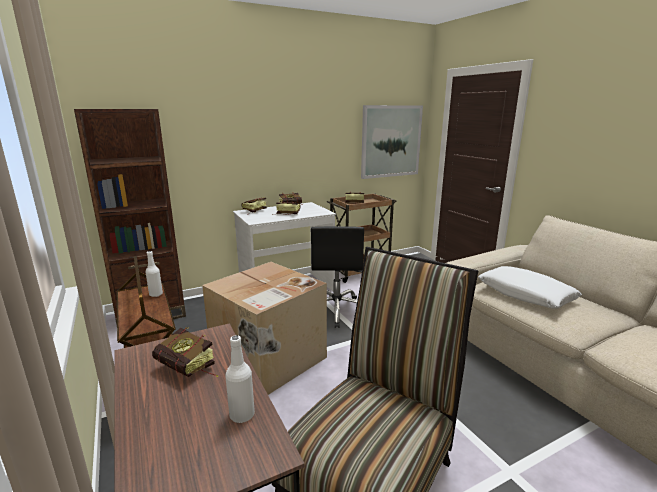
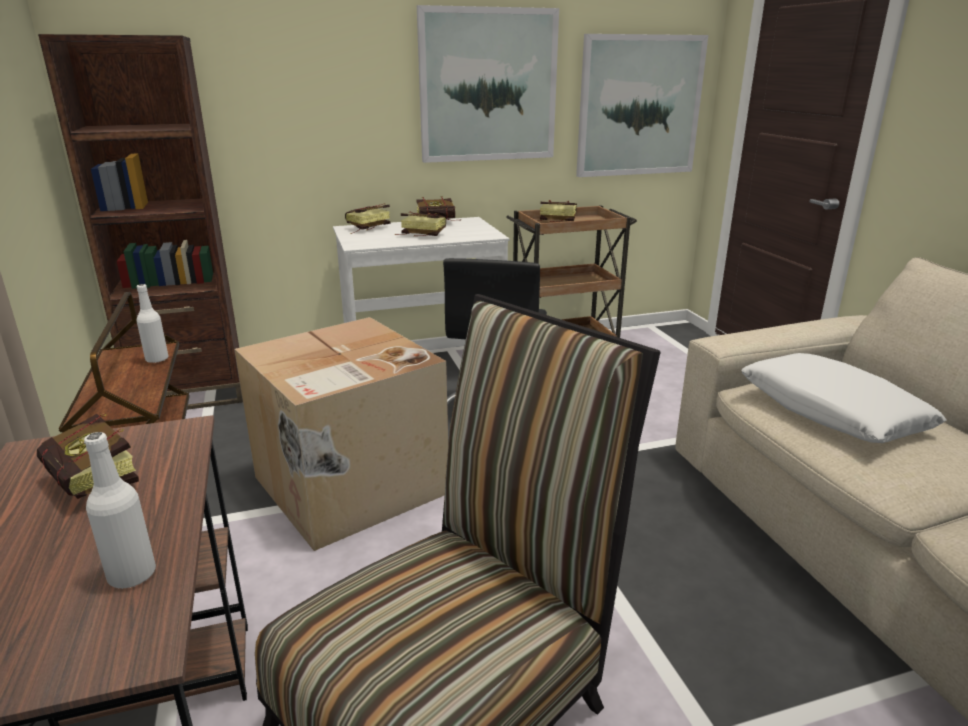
camera: 10 degrees right, 5 degrees up
(315, 132) = (488, 86): none -> picture

